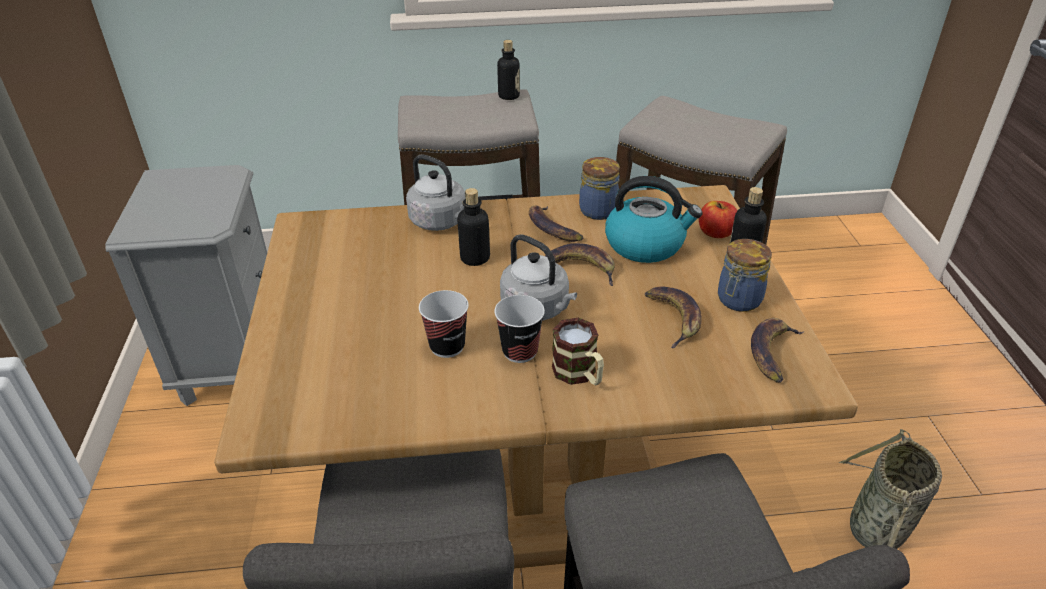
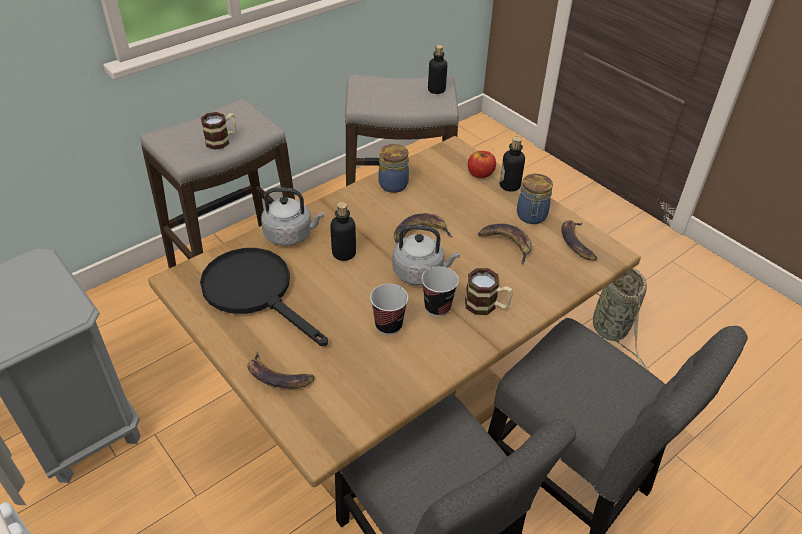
camera: 35 degrees left, 5 degrees up
(353, 261) = (256, 292): none -> black frying pan
(468, 119) = (222, 140): none -> mug
(509, 96) = (236, 109): bottle -> bottle (436, 90)
(551, 228) = (375, 210): banana -> banana (277, 377)
(646, 244) = (446, 199): kettle -> none

